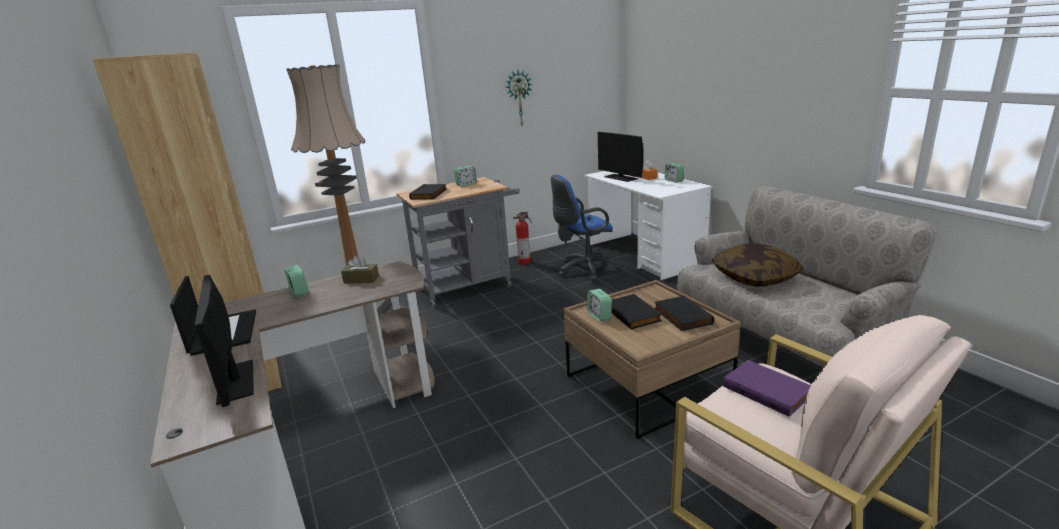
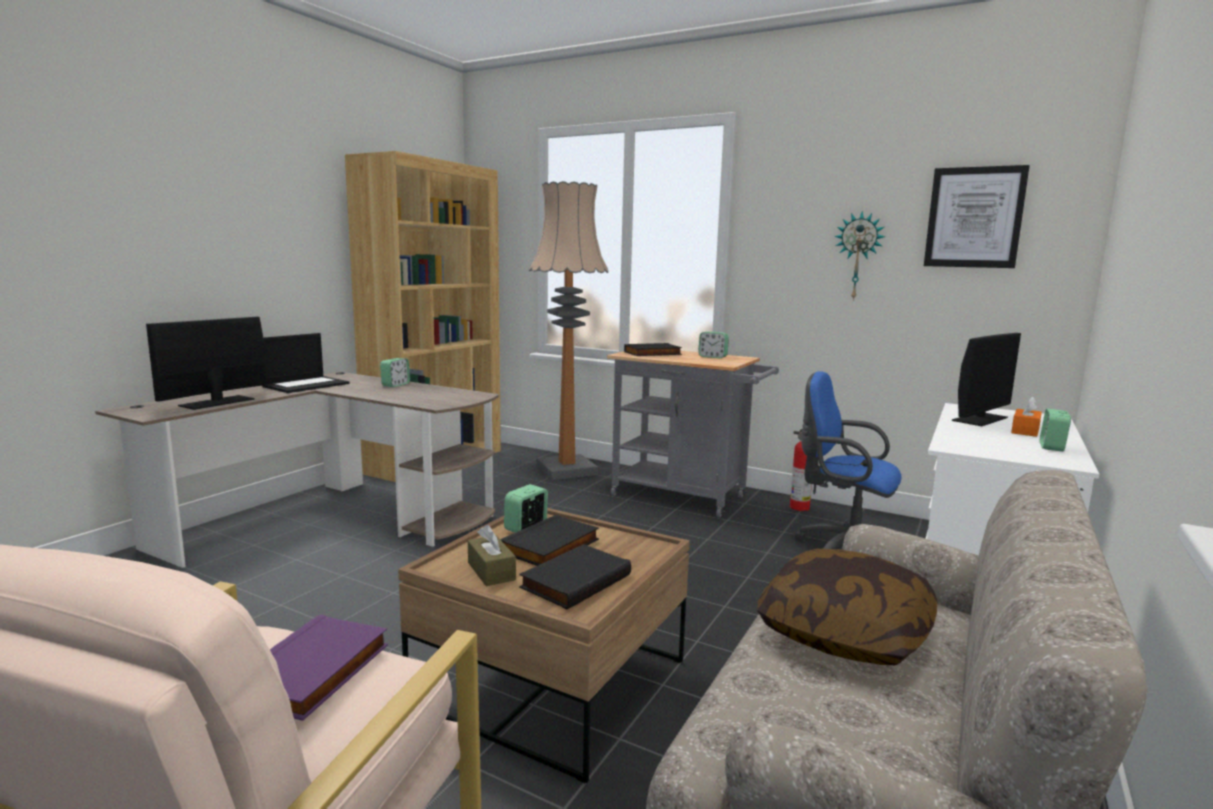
camera: 55 degrees right, 10 degrees down
(361, 279) = (438, 392): brown tissue box -> brown tissue box (491, 571)
(571, 68) = (974, 217): none -> picture
(620, 178) = (980, 419): monitor -> monitor turned 150 degrees counterclockwise

